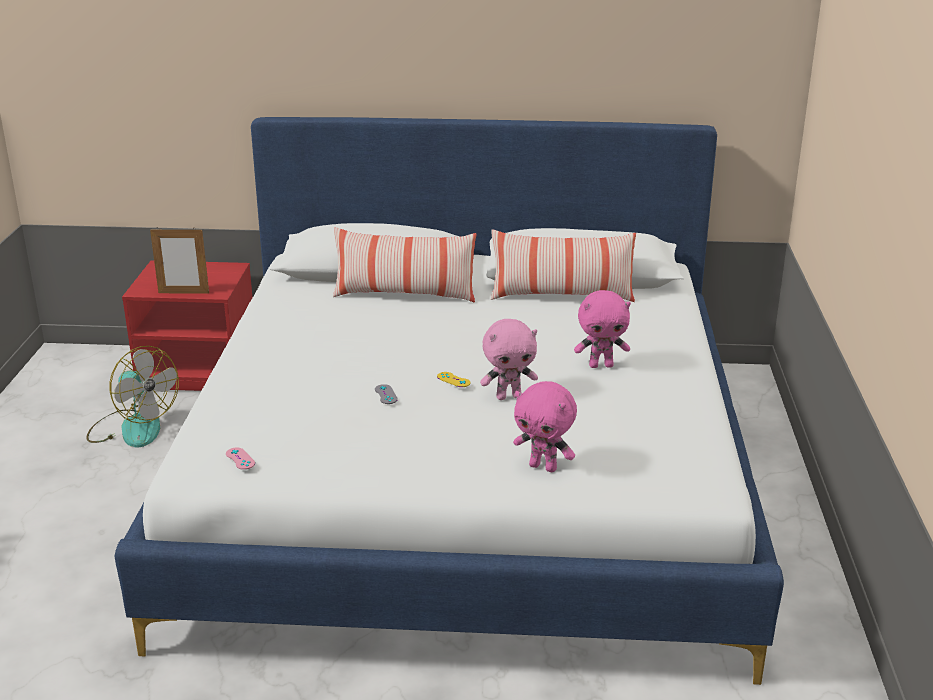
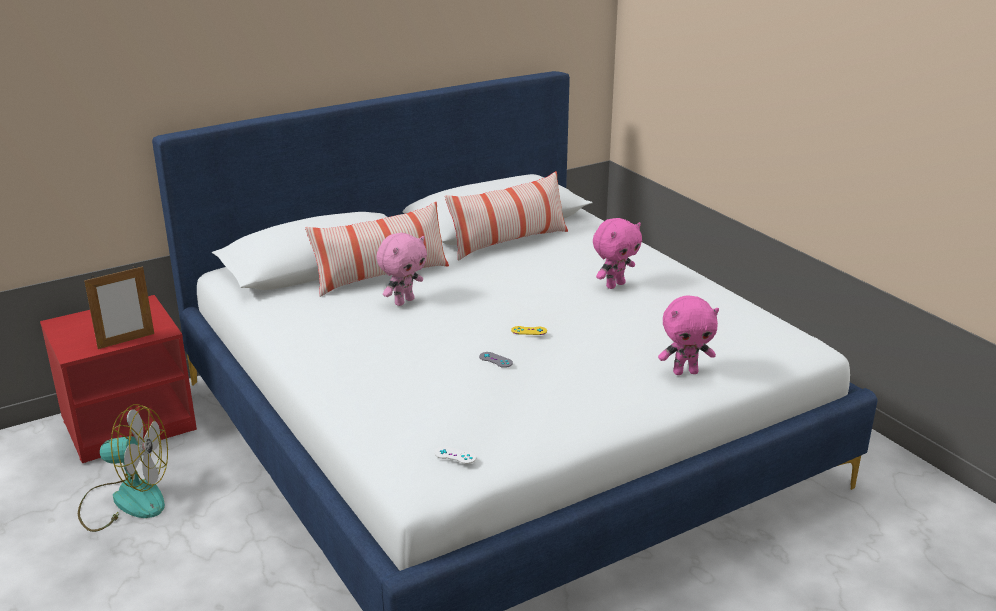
camera: 35 degrees left, 0 degrees up
(240, 459) = (455, 455): pink game controller -> white game controller
(509, 396) = (582, 330): pink plush toy -> pink plush toy (403, 301)

